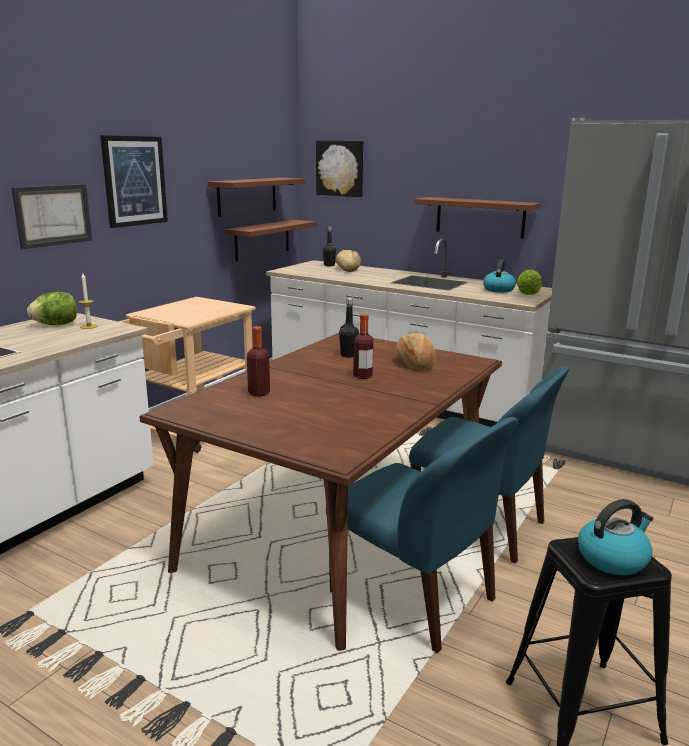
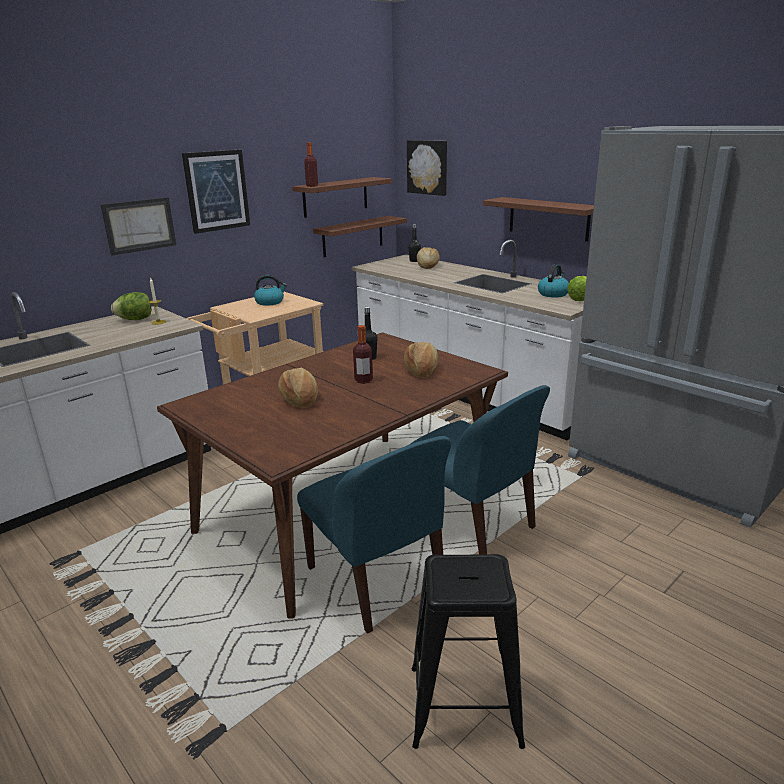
camera: 15 degrees right, 5 degrees up
(259, 393) = (263, 392): bottle -> bottle (312, 186)
(308, 397) = (300, 399): none -> bread
(613, 558) = (471, 579): kettle -> kettle (270, 302)

